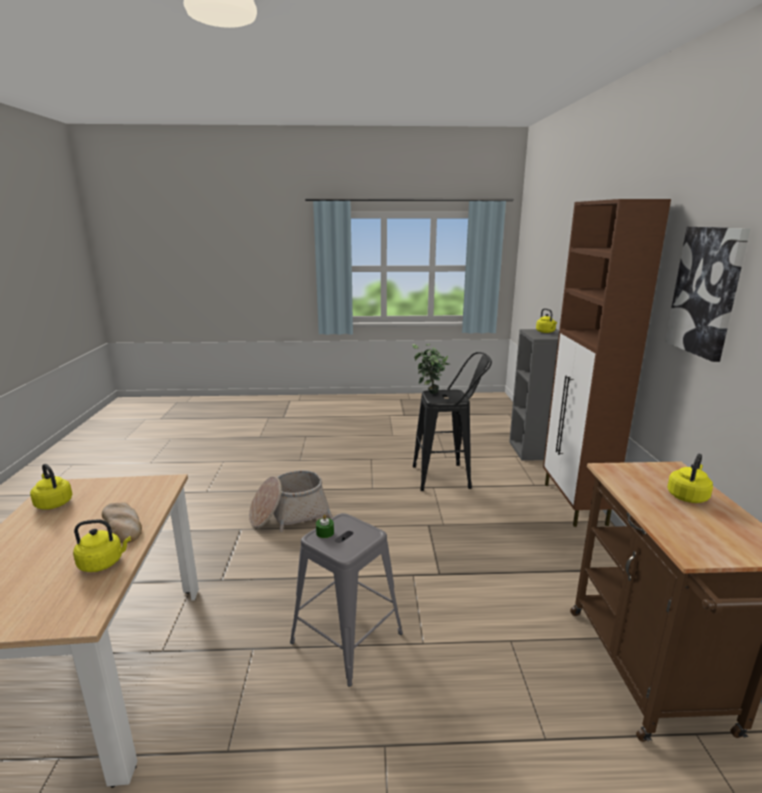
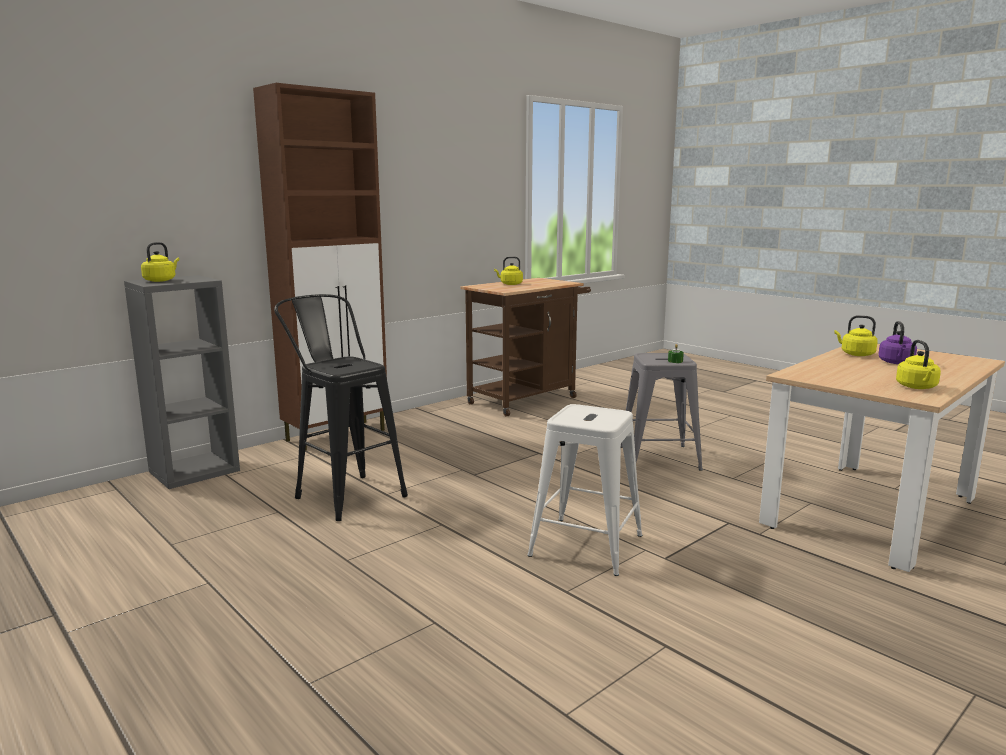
camera: 130 degrees left, 5 degrees down
(54, 556) = (896, 363): none -> purple kettle
(123, 525) = (840, 363): bread -> none
(289, 514) = (586, 545): basket -> white stool
(429, 394) = (349, 370): potted plant -> none
(706, 291) = (406, 172): picture -> none

